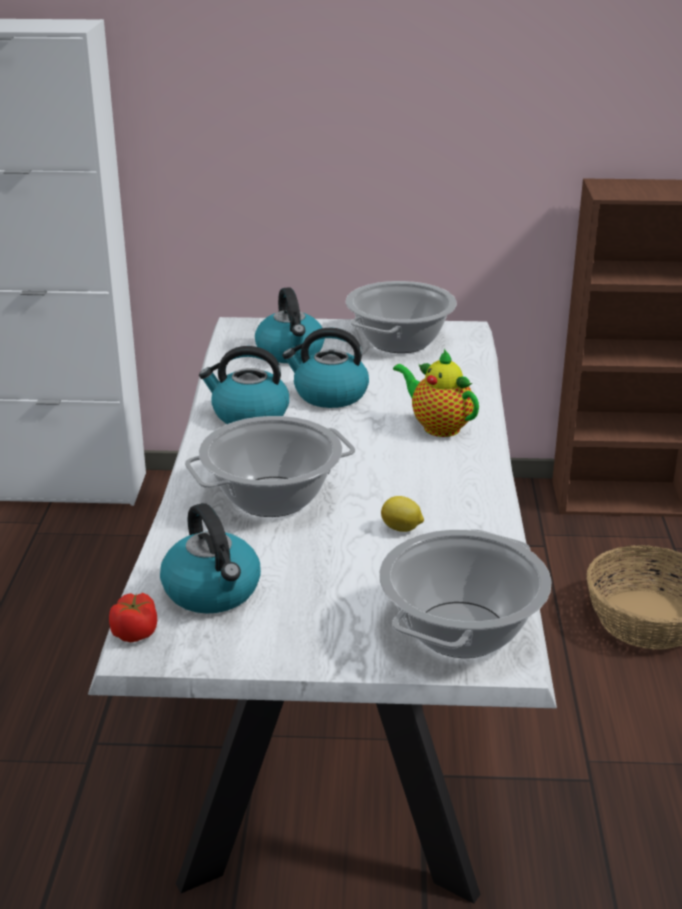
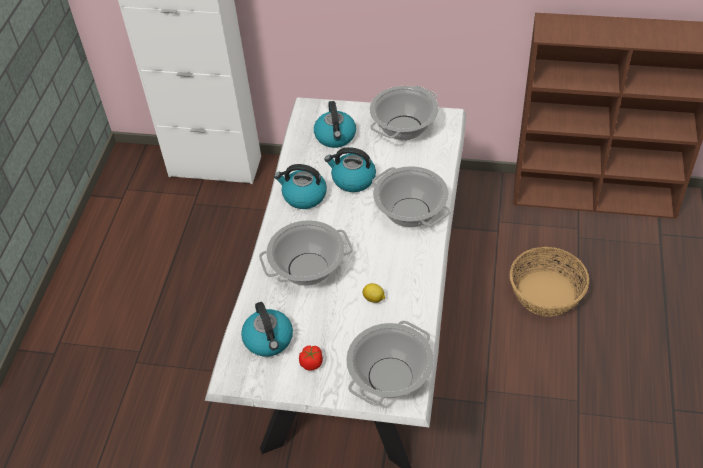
camera: 10 degrees right, 20 degrees up
(135, 633) = (228, 366): tomato -> tomato (311, 363)
(438, 427) = (411, 213): teapot -> cooking pot

